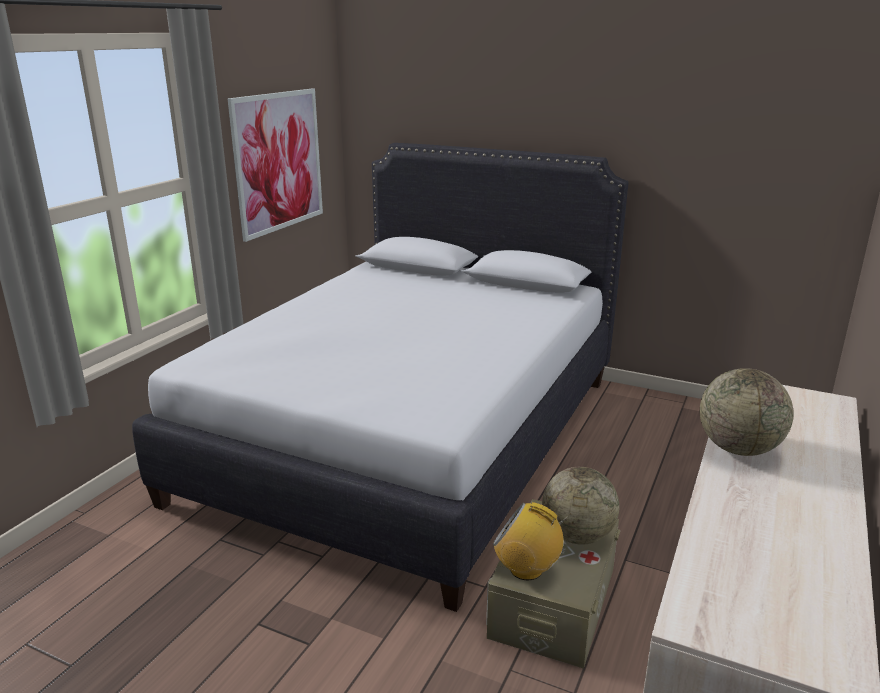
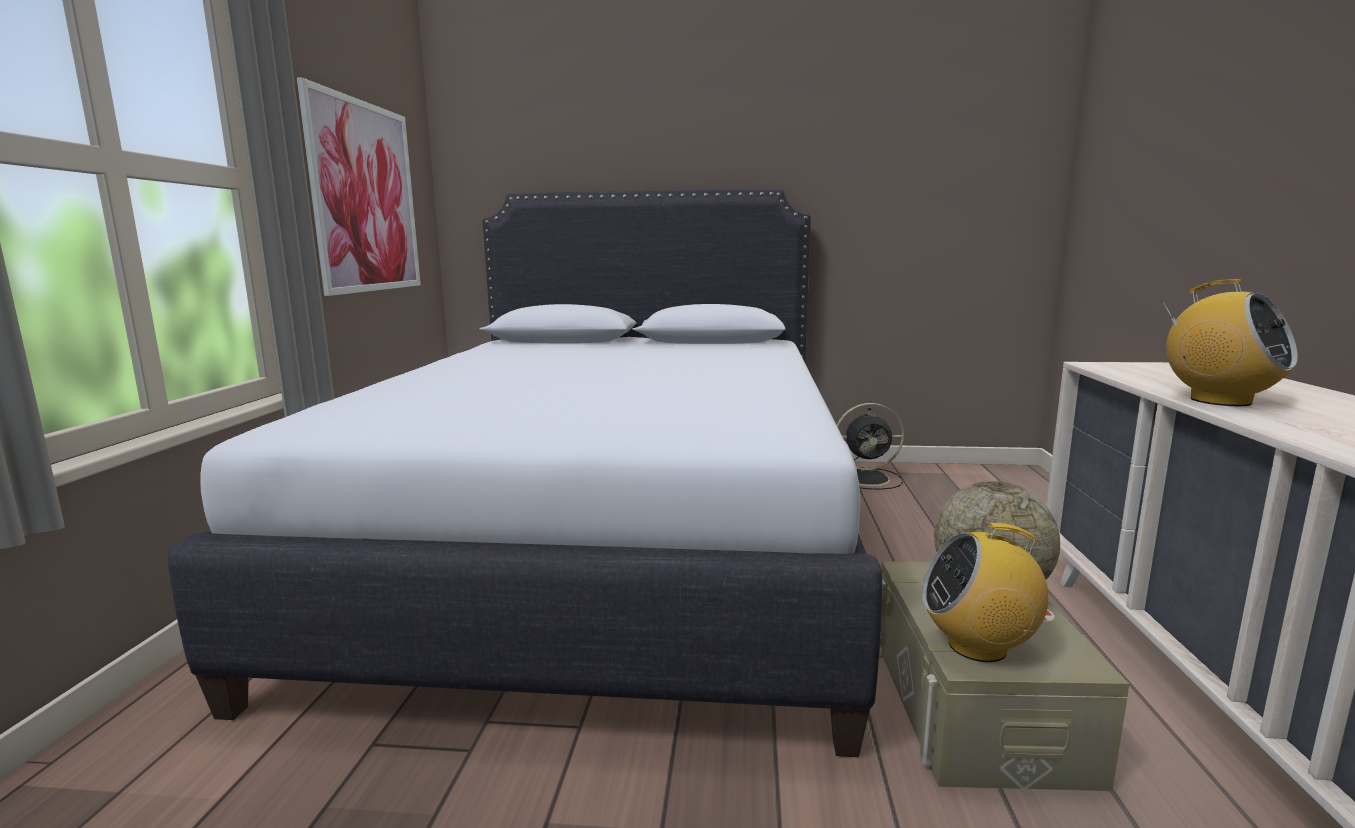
camera: 20 degrees left, 10 degrees down
(650, 410) = (868, 478): none -> black fan
(738, 449) = (1219, 400): globe -> radio

